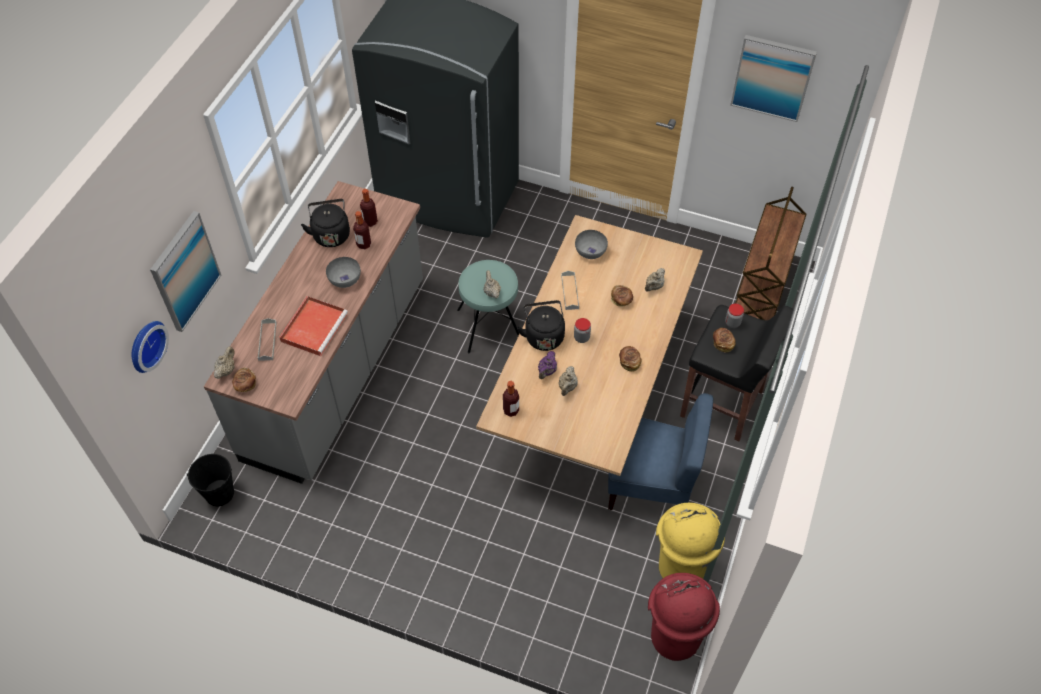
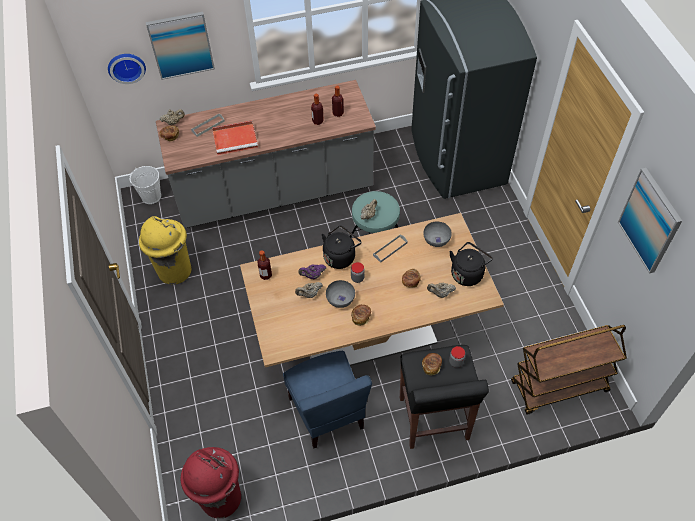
camera: 55 degrees right, 0 degrees up
(219, 493) = (151, 196): black bucket -> white bucket
(331, 234) = (311, 102): black kettle -> black kettle (467, 273)
(344, 279) = (282, 130): grey bowl -> grey bowl (340, 299)
(680, 567) = (277, 470): yellow trash can -> yellow trash can (174, 270)

